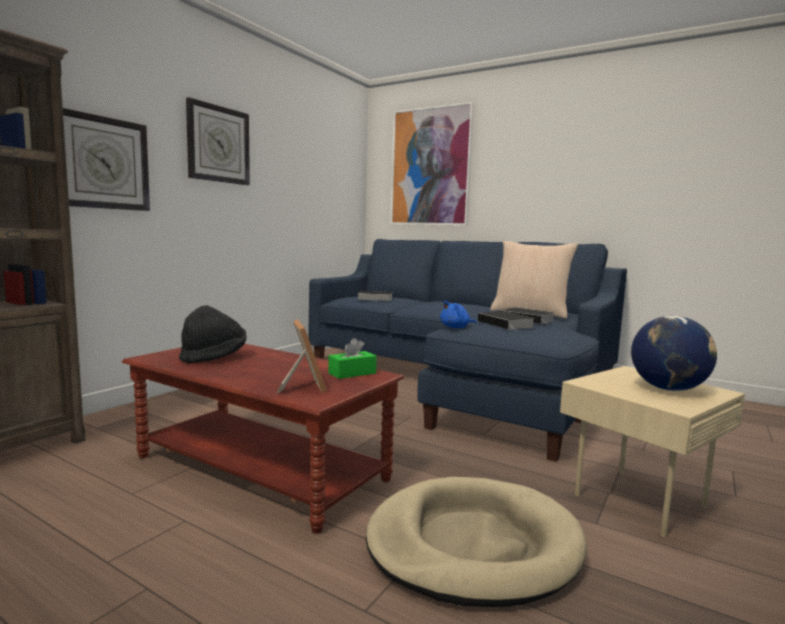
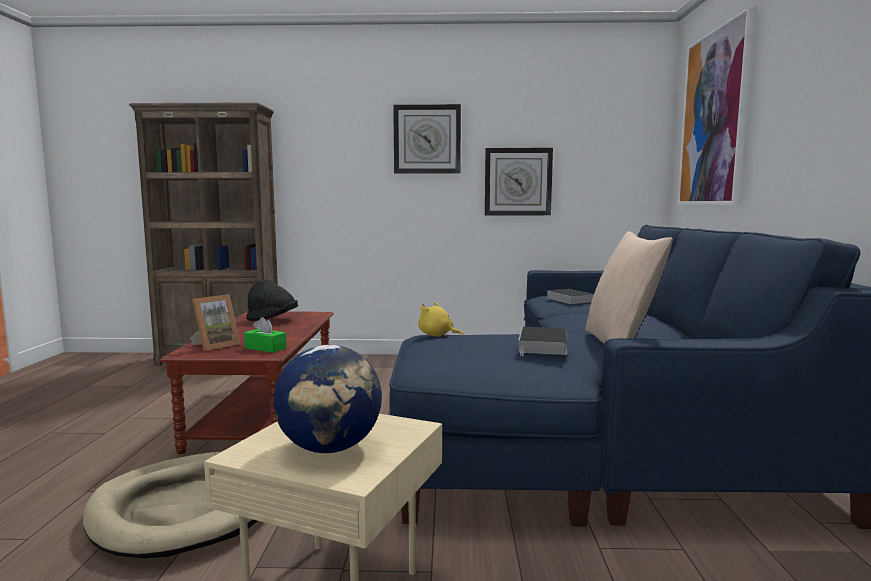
camera: 60 degrees right, 0 degrees up
(103, 163) = (322, 171): wall clock -> wall clock (518, 182)
(456, 328) = (437, 335): blue plush toy -> yellow plush toy
(507, 324) = (476, 343): book -> none

